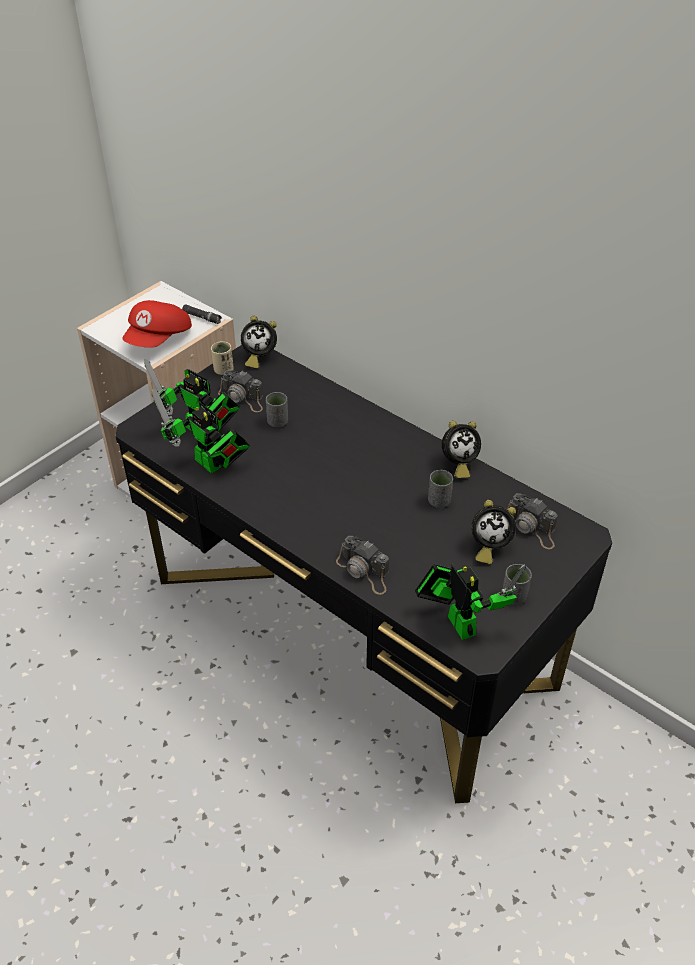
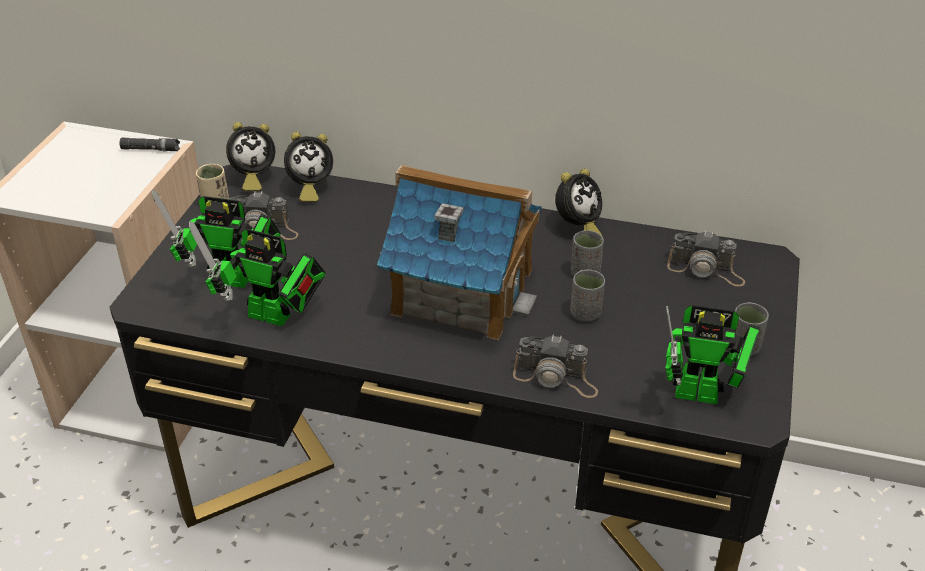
camera: 25 degrees left, 5 degrees down
(159, 339) = (108, 187): red cap -> none
(277, 422) = (328, 243): grey cup -> grey cup (585, 314)
(343, 486) = (462, 291): none -> toy house
(458, 621) = (704, 395): toy robot -> toy robot turned 150 degrees clockwise
(488, 547) = (676, 304): alarm clock -> alarm clock (309, 189)

